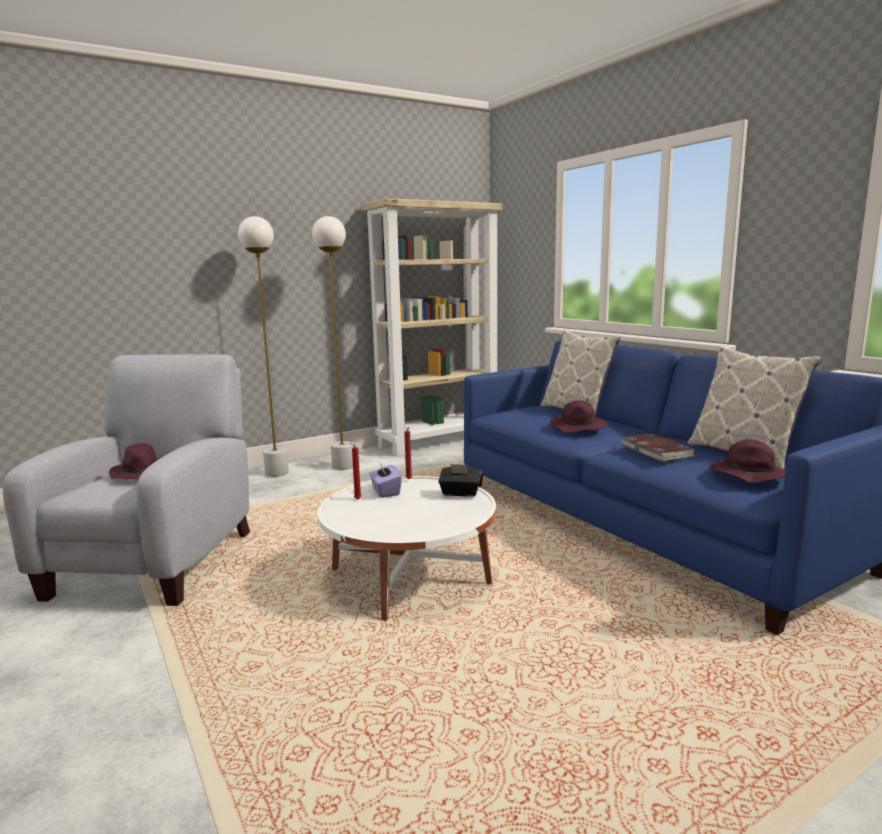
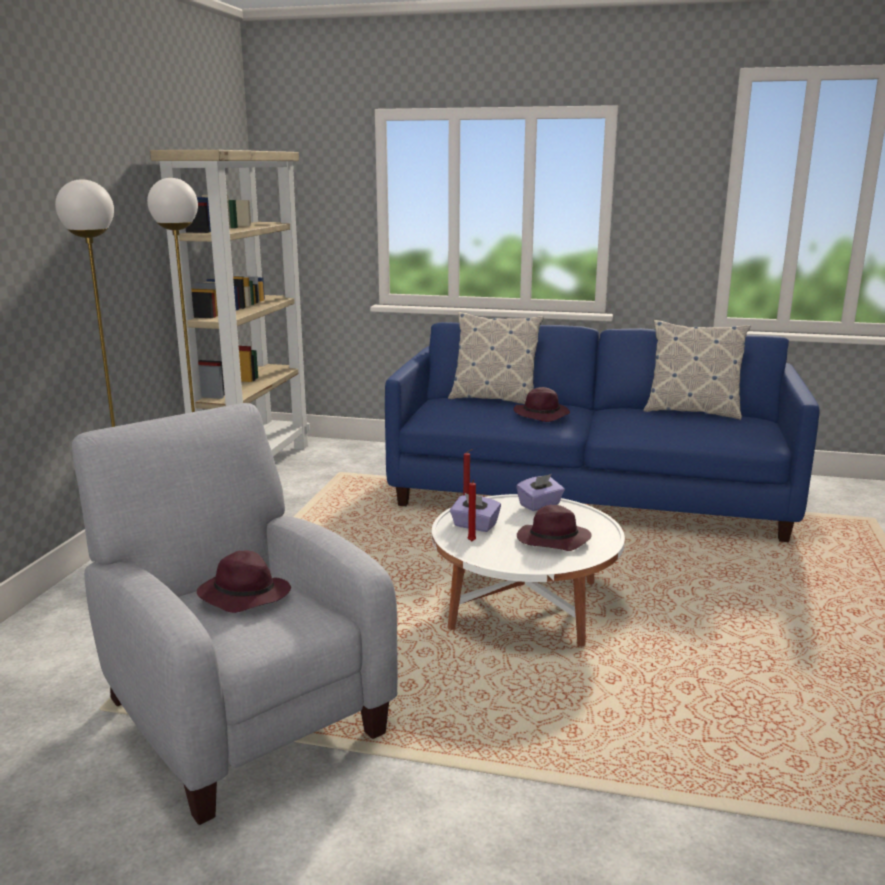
camera: 45 degrees left, 5 degrees up
(460, 493) = (540, 505): black tissue box -> purple tissue box
(657, 451) = (646, 422): book -> none
(747, 475) = (735, 428): purple hat -> purple hat (552, 541)

